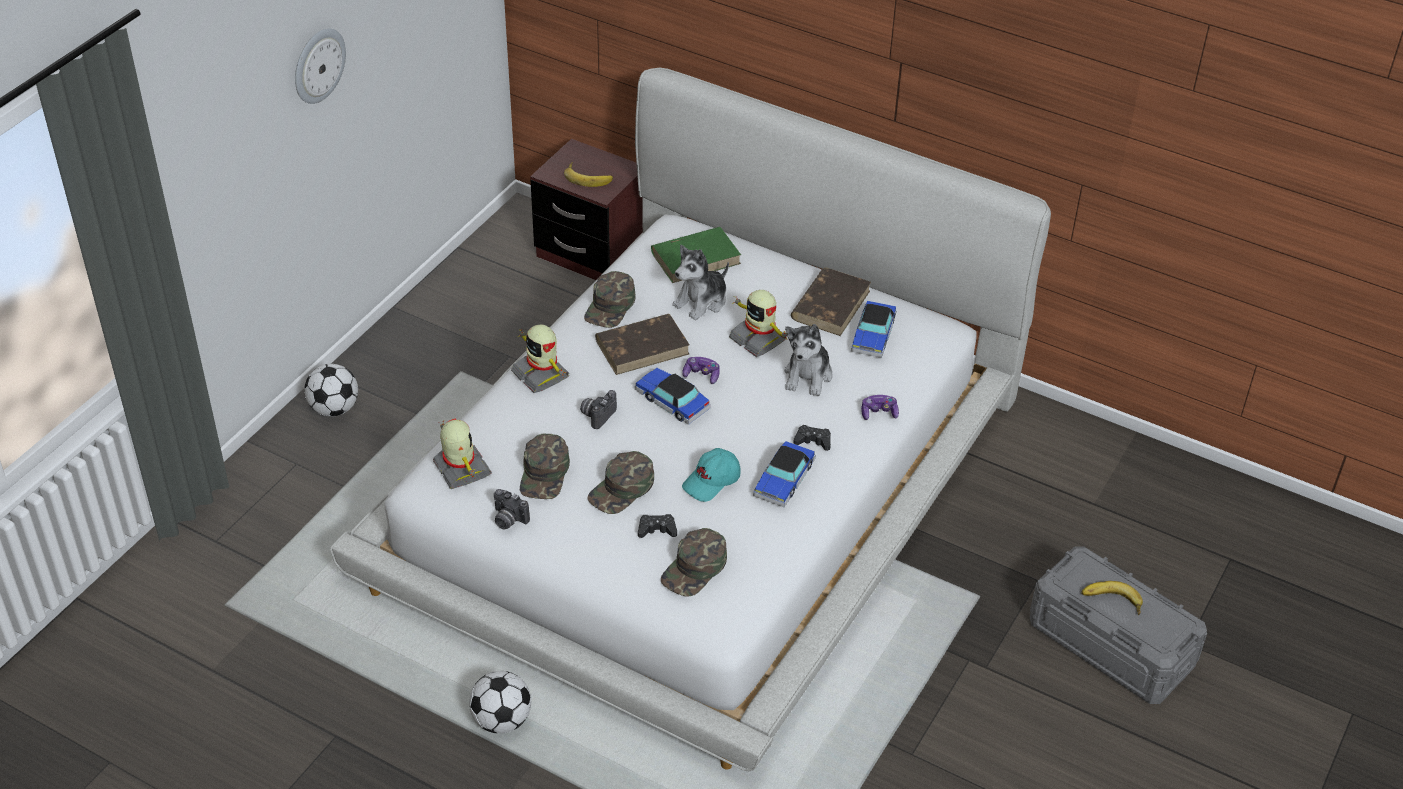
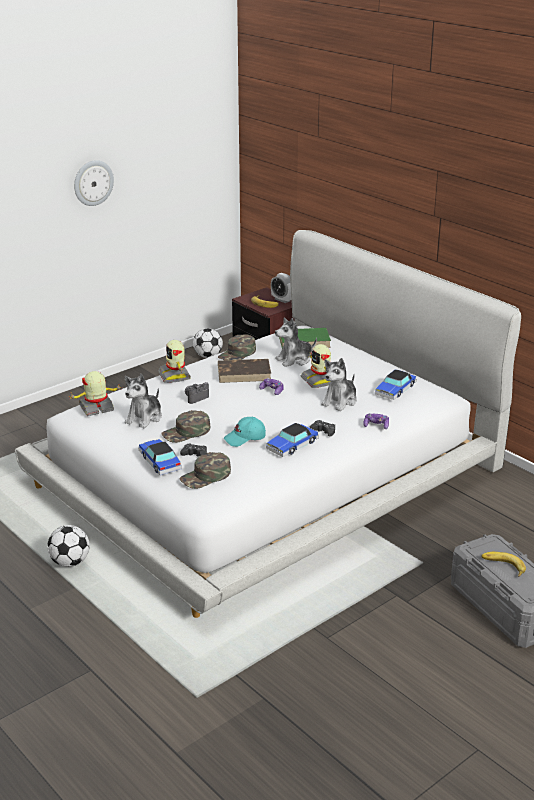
camera: 20 degrees right, 15 degrees down
(334, 409) = (74, 403): football -> football (208, 356)
(461, 470) = (96, 408): toy robot -> toy robot turned 105 degrees counterclockwise
(507, 520) = (107, 435): camera -> none
(545, 473) = (145, 418): green cap -> plush toy
(610, 165) = (282, 300): none -> alarm clock
(672, 401) = (245, 399): toy car -> toy car (160, 461)
(831, 304) = (376, 372): brown book -> none

